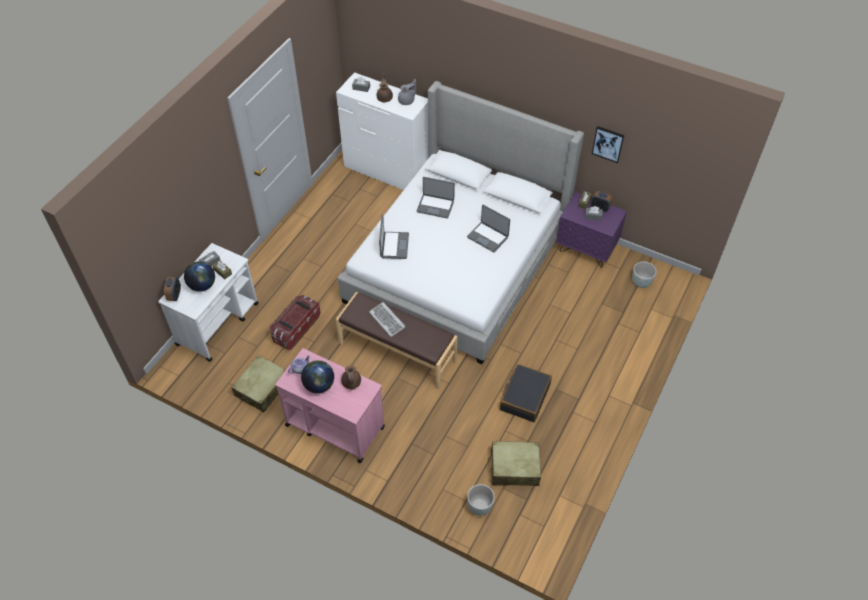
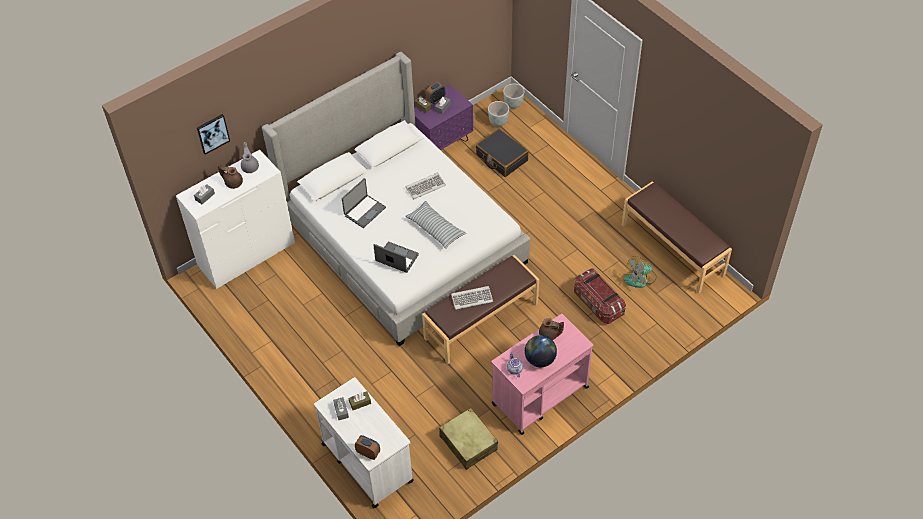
camera: 65 degrees left, 0 degrees up
(202, 285) = (368, 425): globe -> none
(296, 329) = (410, 394): storage box -> storage box (597, 304)
(443, 261) = (435, 229): none -> pillow
(480, 507) = (667, 315): grey planter -> grey planter (513, 104)
(488, 237) = (425, 186): laptop -> keyboard
(514, 468) = (640, 279): beige suitcase -> fan
(524, 397) = (575, 246): black suitcase -> black suitcase (501, 158)
(570, 486) = (673, 249): none -> brown bench
(608, 143) = (419, 43): picture -> picture (212, 133)

